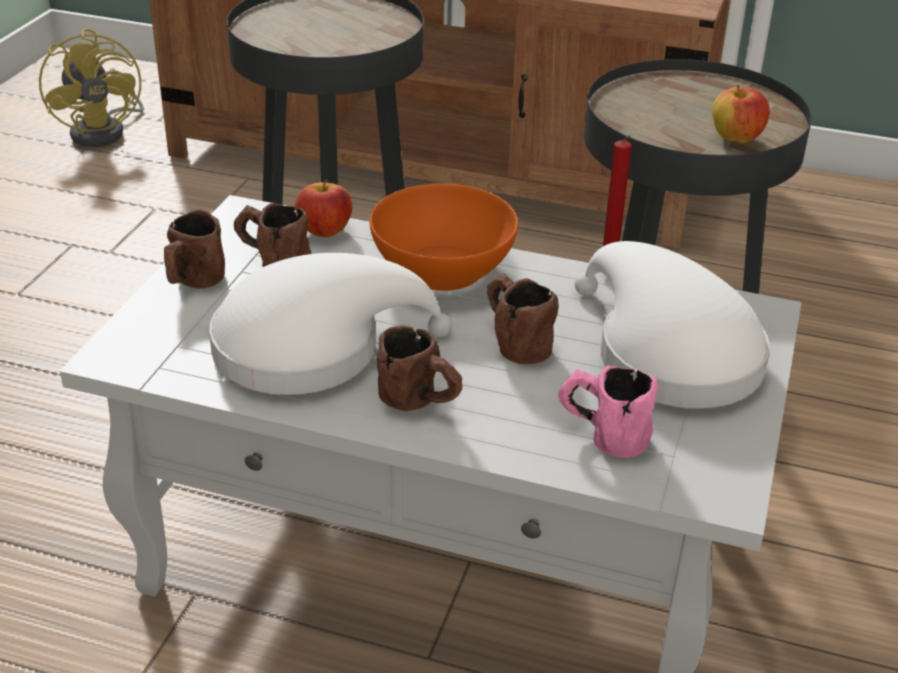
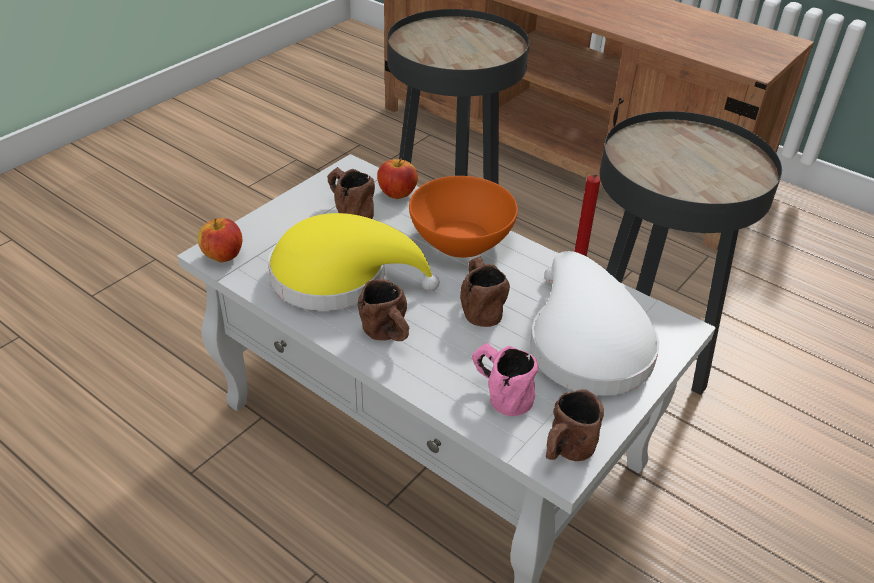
camera: 20 degrees right, 5 degrees up
(105, 131) = (353, 83): yellow fan -> none
(193, 284) = (290, 214): brown mug -> brown mug (565, 453)
(311, 347) = (339, 277): white hat -> yellow hat
(736, 138) = (708, 188): apple -> apple (223, 256)

